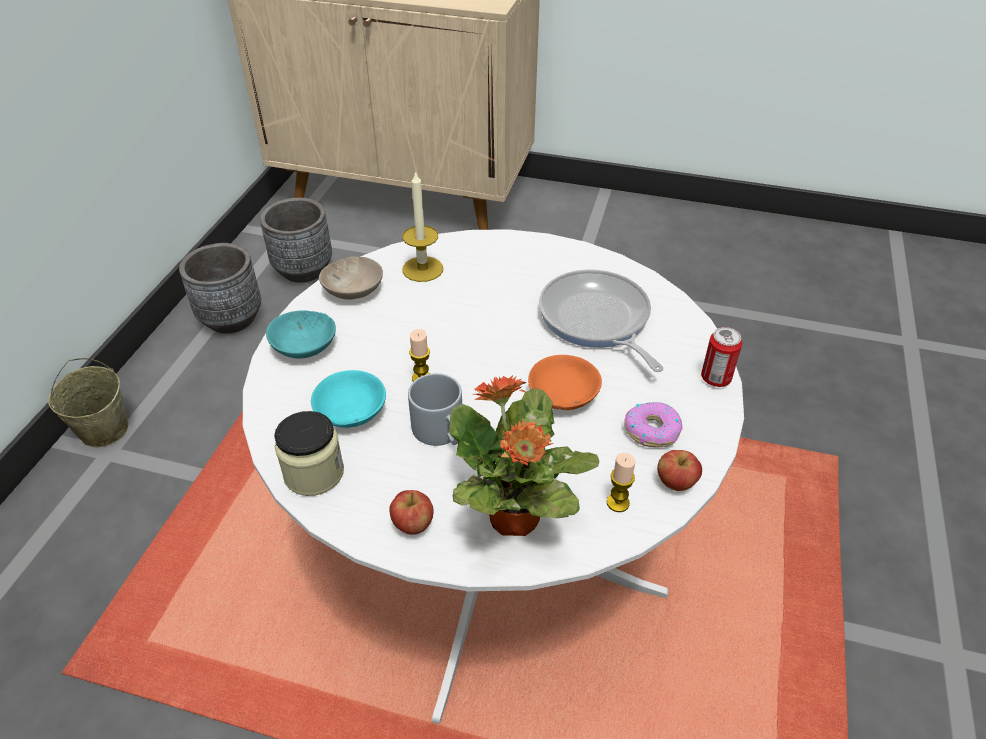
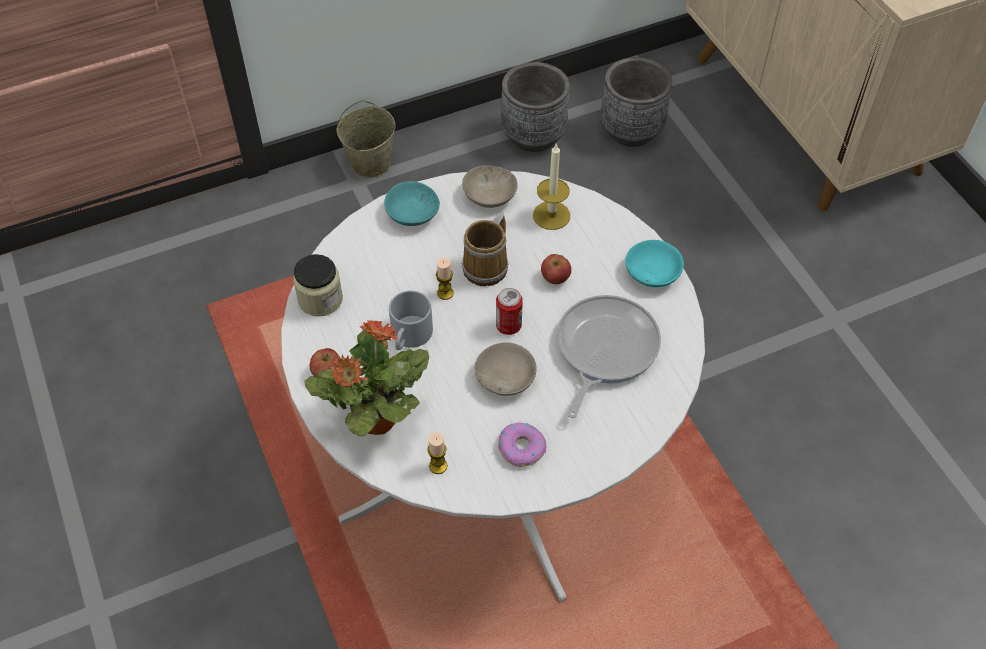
camera: 50 degrees right, 10 degrees up
(352, 410) = (384, 279): turquoise bowl -> turquoise bowl (654, 273)
(427, 334) = (488, 266): none -> mug
(564, 393) = (507, 378): orange bowl -> beige bowl
(675, 482) = (485, 488): apple -> apple (555, 278)
(715, 378) = (613, 458): can -> can (508, 326)

